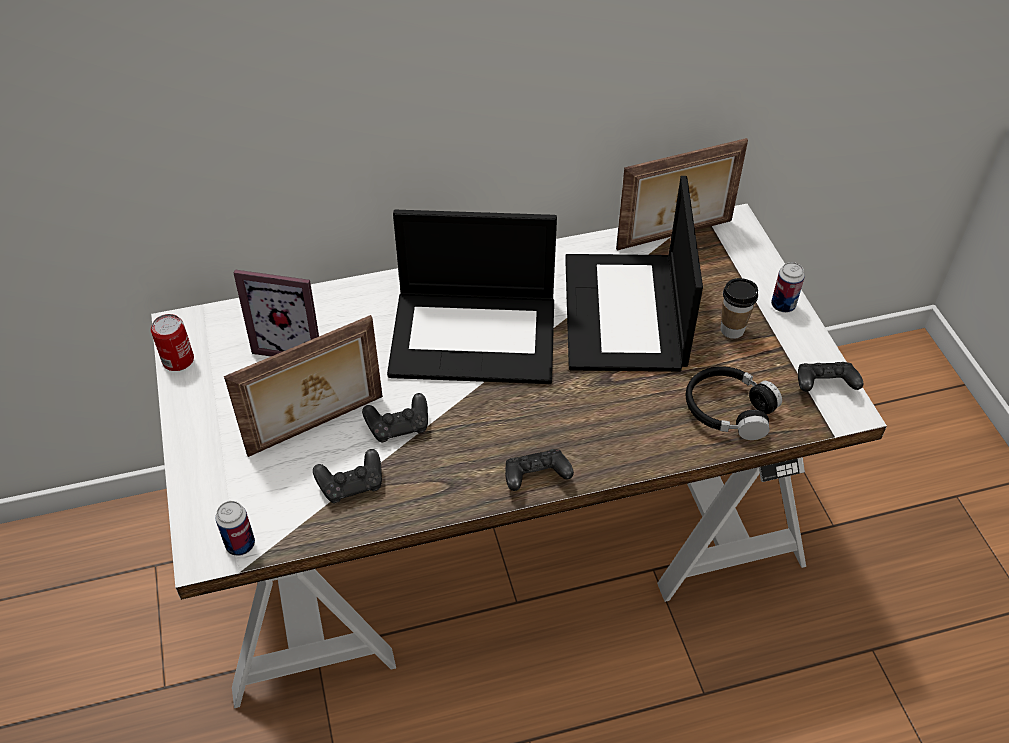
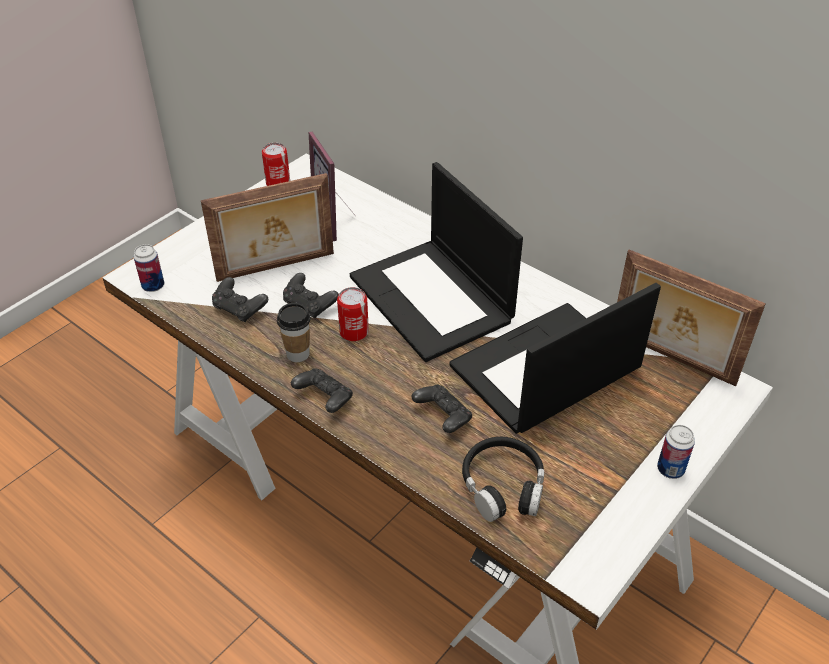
camera: 55 degrees right, 5 degrees down
(317, 427) = (276, 268): picture frame -> picture frame turned 45 degrees counterclockwise
(467, 413) = (354, 332): none -> can
(732, 330) = (600, 446): cup -> cup (298, 354)
(824, 386) = (600, 544): black game controller -> black game controller (443, 417)

